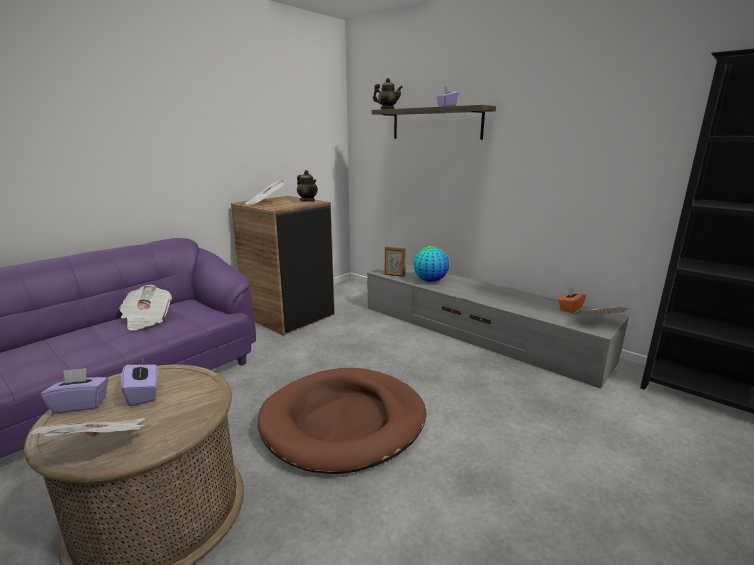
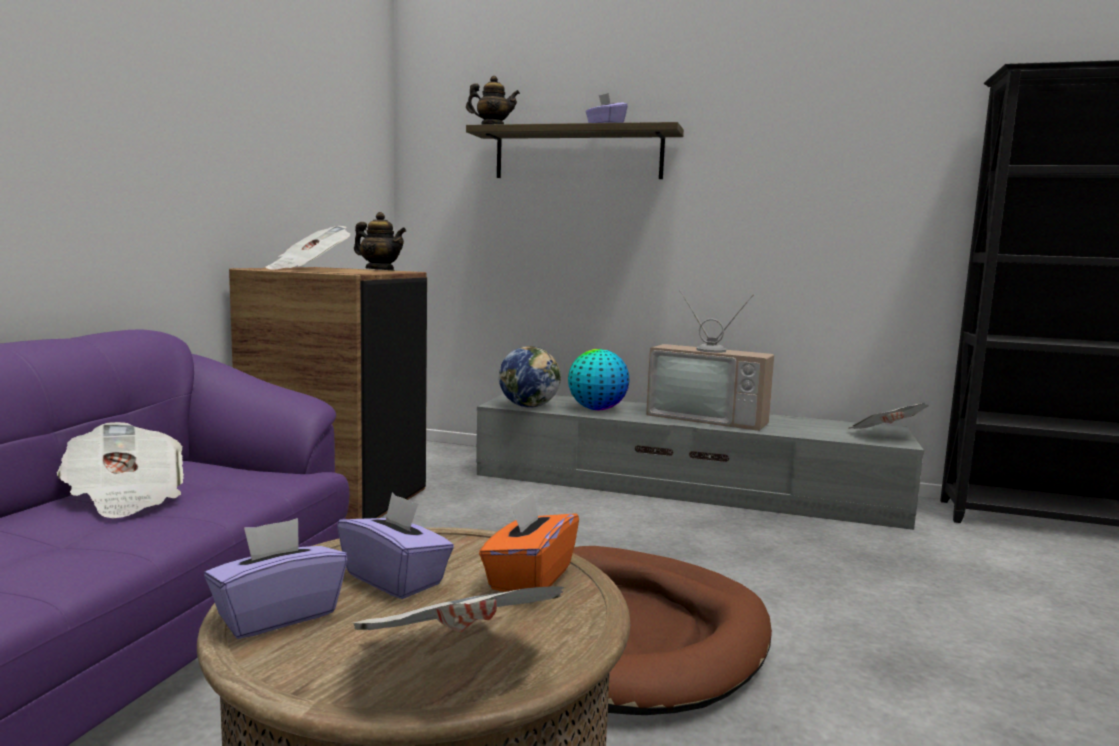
camera: 25 degrees left, 10 degrees down
(394, 275) = (529, 406): picture frame -> globe
(492, 294) = (710, 418): none -> television
(570, 308) = (831, 424): orange tissue box -> orange tissue box (529, 578)

